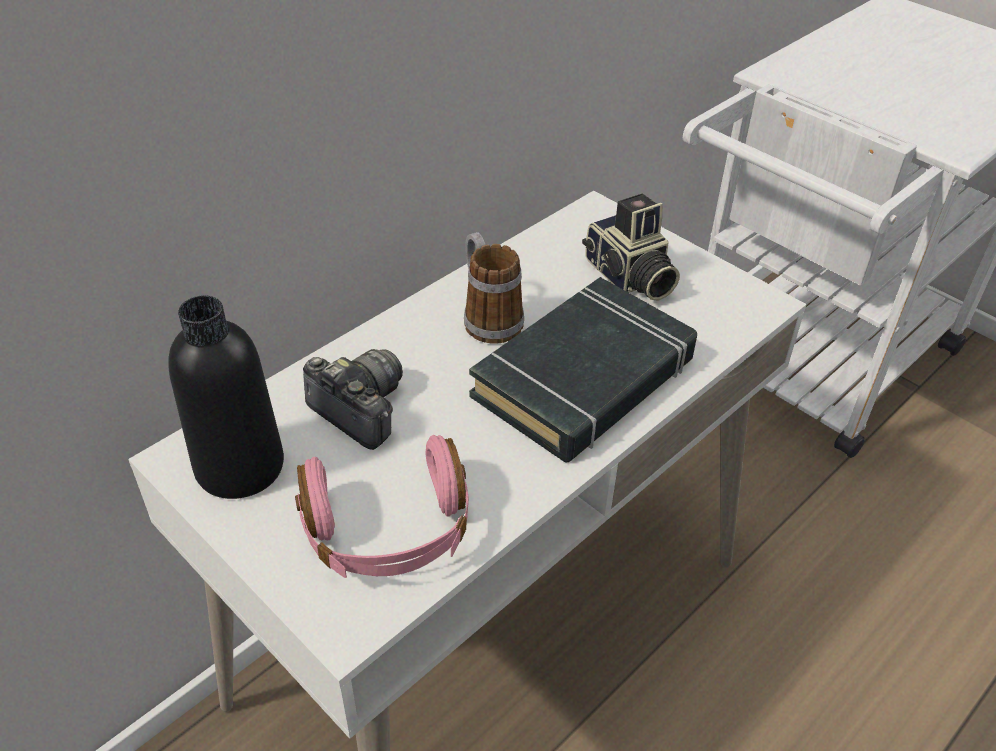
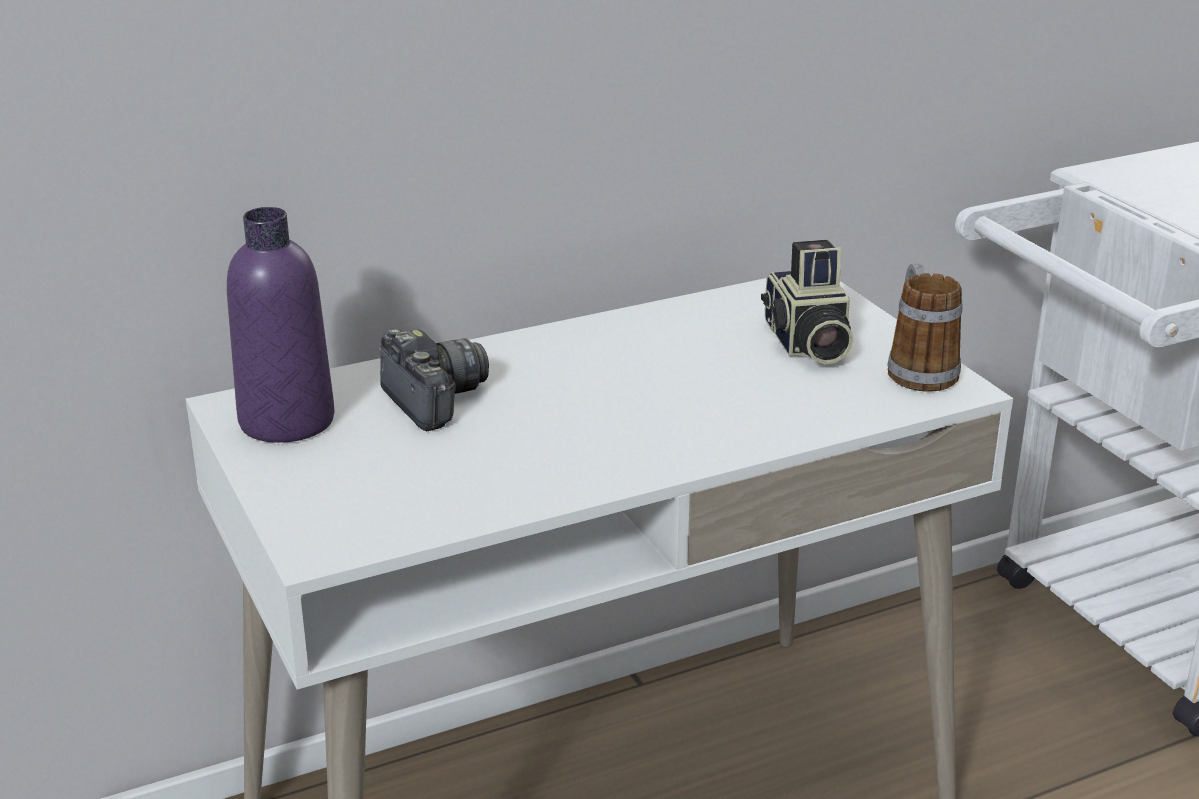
camera: 20 degrees right, 15 degrees down
(240, 466) = (287, 421): black bottle -> purple bottle
(389, 531) = (402, 492): pink headphones -> none
(487, 317) = (619, 352): mug -> mug (918, 369)
(585, 379) = (694, 416): black book -> none

